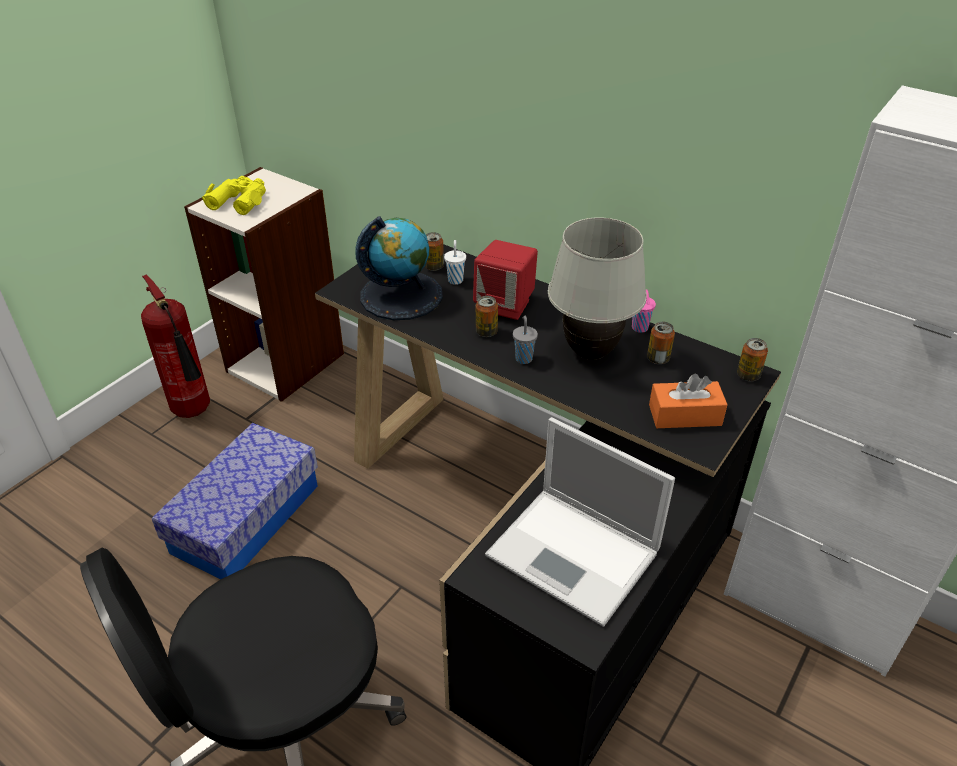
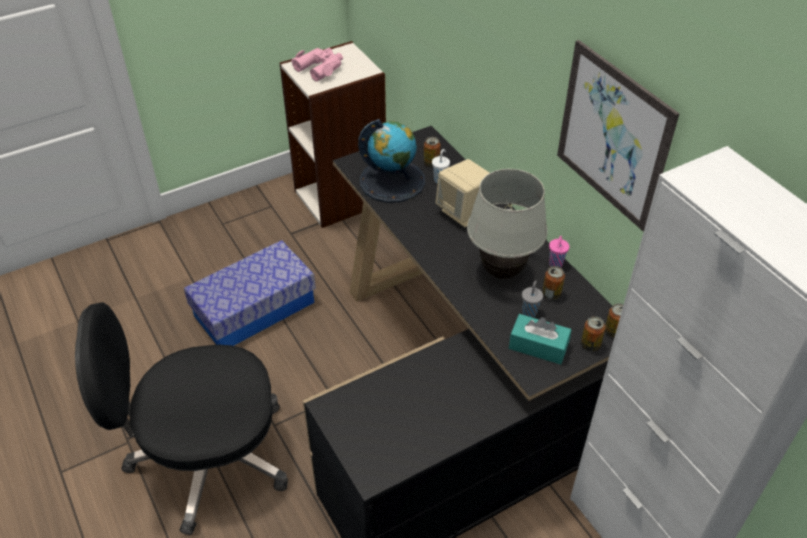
camera: 25 degrees right, 5 degrees up
(195, 412) = (258, 216): fire extinguisher -> none
(240, 200) = (320, 67): yellow binoculars -> pink binoculars
(486, 332) = (435, 230): can -> can (590, 345)
(505, 305) = (464, 212): red speaker -> beige speaker
(523, 358) = (448, 260): grey cup -> grey cup (529, 312)
(575, 555) = (402, 419): laptop -> none
(685, 415) = (538, 346): orange tissue box -> turquoise tissue box
(703, 143) = (613, 136): none -> picture

